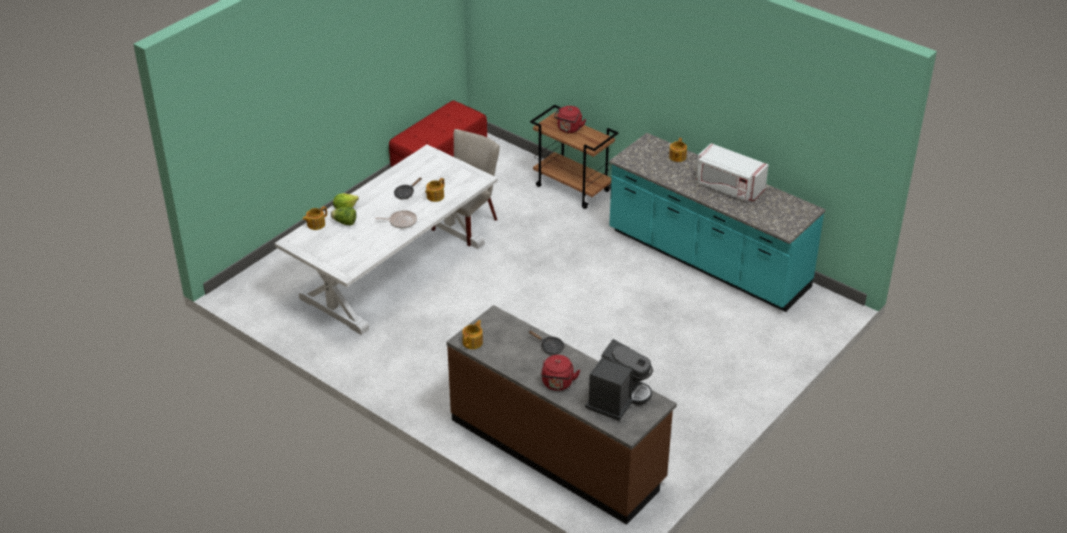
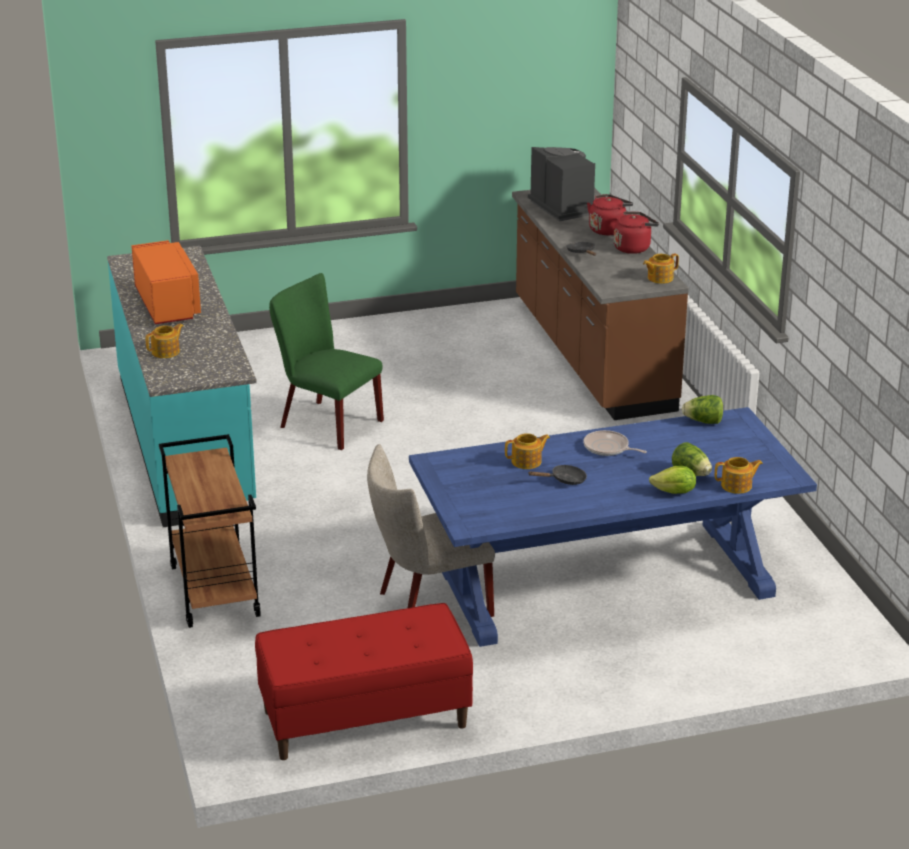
camera: 145 degrees left, 10 degrees down
(364, 260) = (703, 422): none -> lettuce
(393, 270) = (604, 582): white dining table -> blue dining table
(569, 129) = (206, 491): red kettle -> red kettle (633, 248)
(617, 398) = (562, 207): coffee machine -> coffee machine turned 90 degrees clockwise
(653, 308) = (325, 423): none -> green chair
(728, 187) = (168, 304): white microwave -> orange microwave

